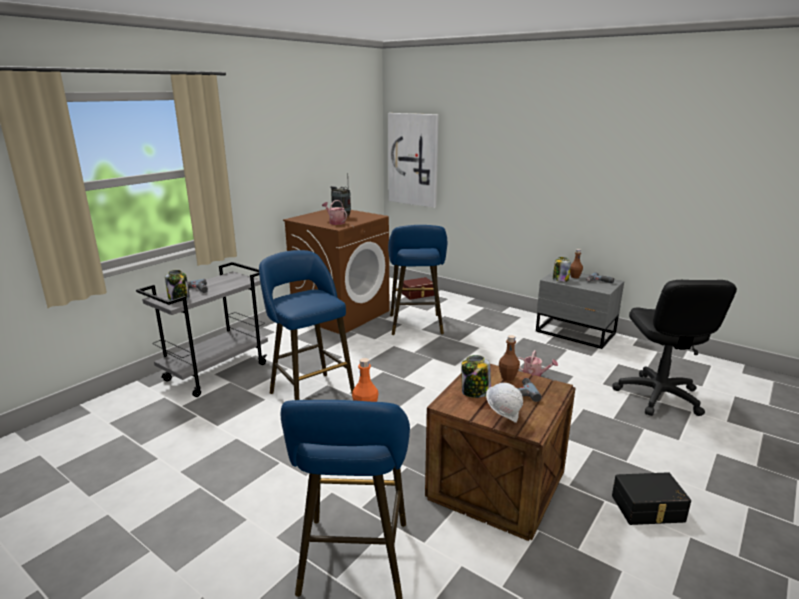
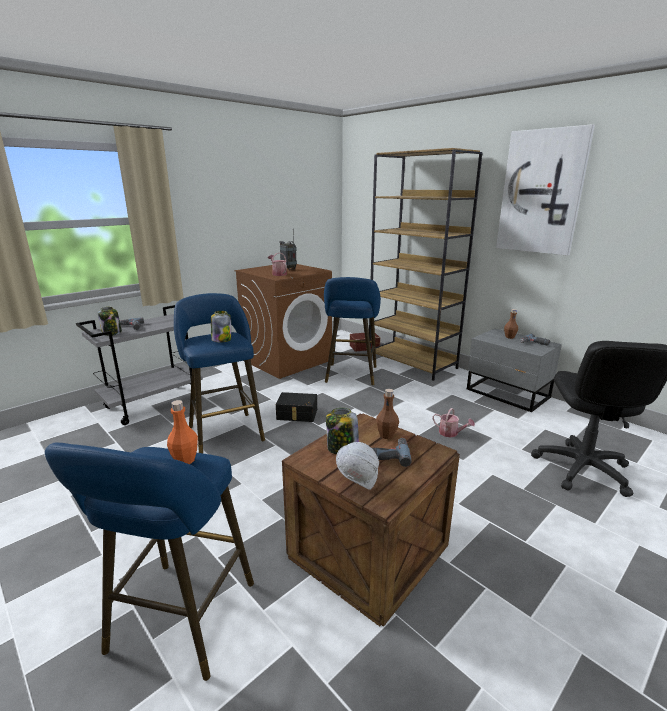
camera: 10 degrees right, 0 degrees up
(413, 159) = (366, 221): picture -> picture (541, 192)
(473, 308) = (412, 362): none -> brown bookcase
(560, 280) = (493, 339): jar -> jar (221, 340)
(648, 509) = (536, 607): black storage box -> black storage box (297, 414)

